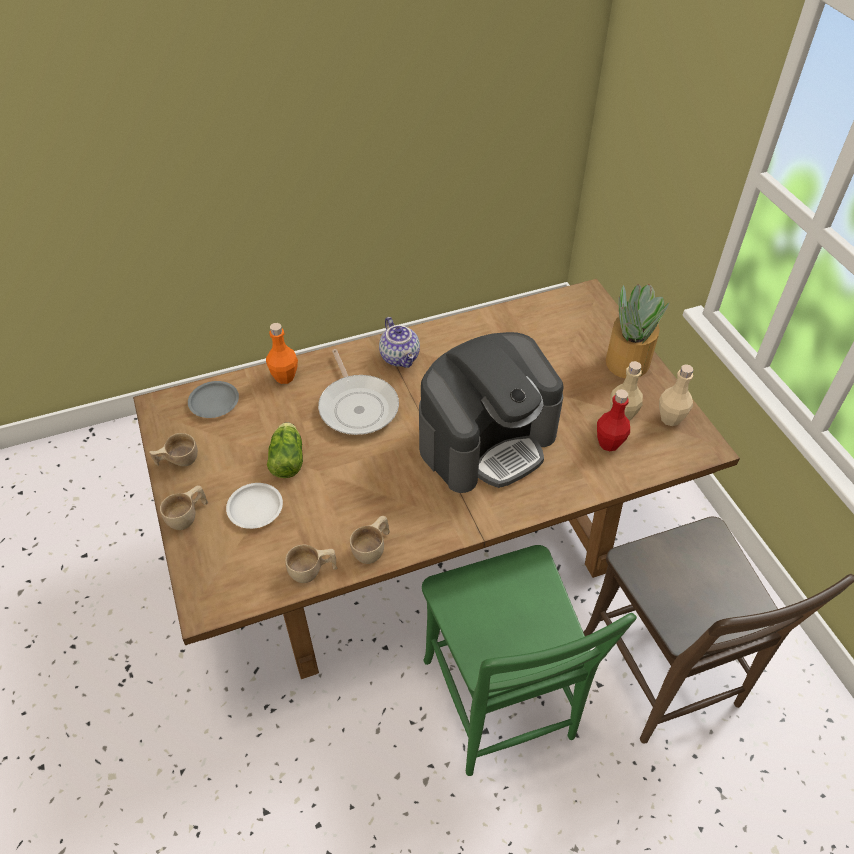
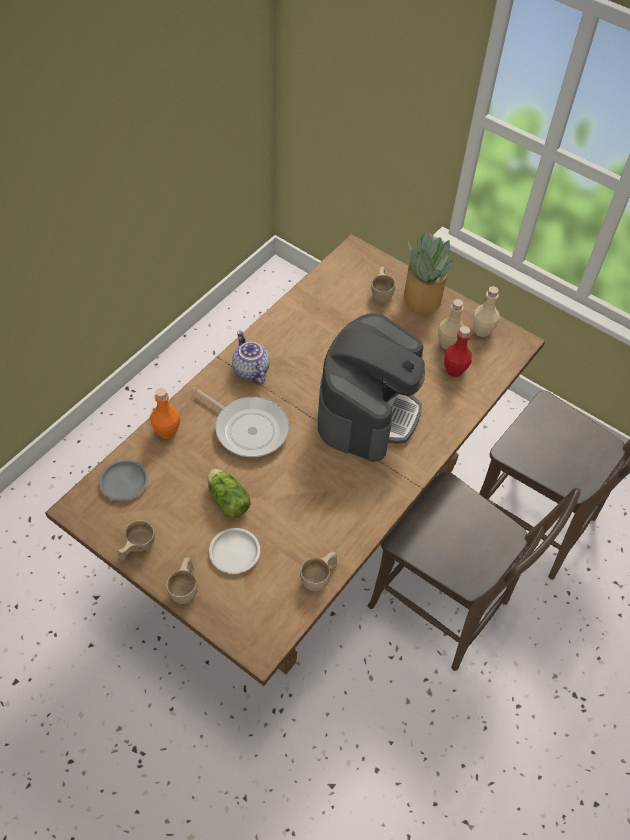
camera: 35 degrees left, 5 degrees up
(373, 549) = (349, 536): beige cup -> beige cup (382, 292)
(401, 357) = (250, 370): teapot -> teapot turned 150 degrees counterclockwise
(501, 707) = (445, 609): green chair -> brown chair

